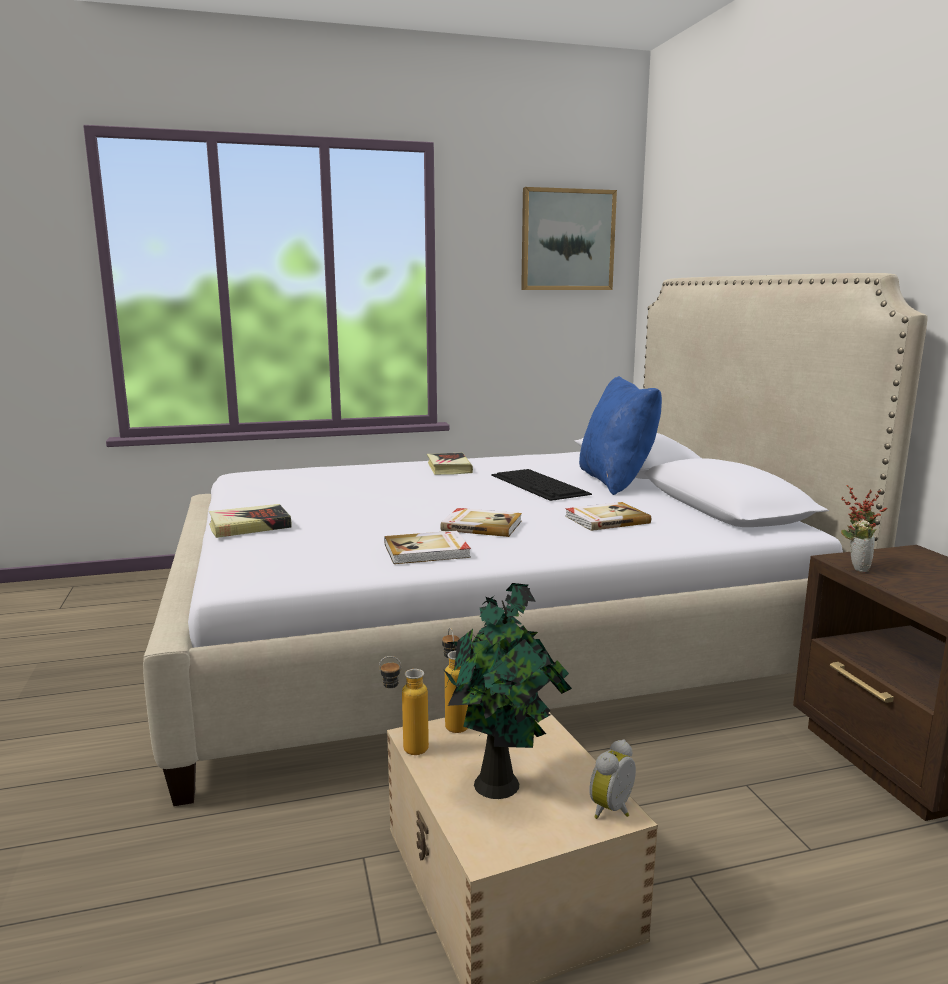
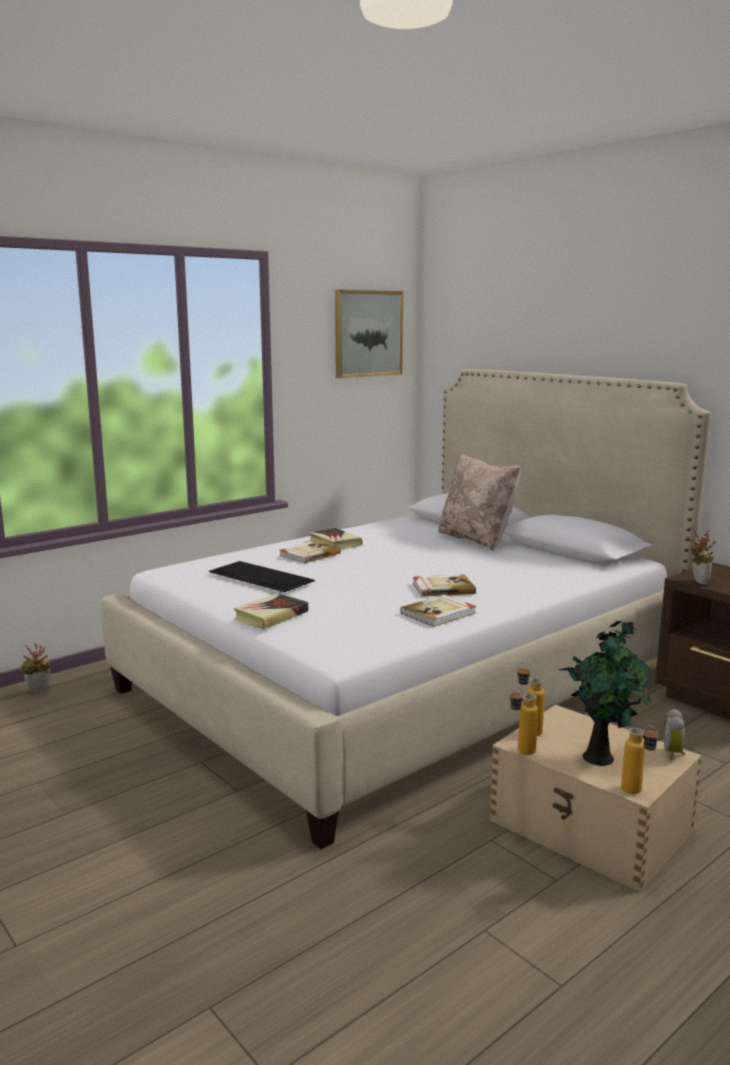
camera: 25 degrees left, 0 degrees up
(147, 581) = (38, 692): none -> potted plant
(482, 855) = (637, 793): none -> bottle
(540, 484) = (429, 549): keyboard -> keyboard (262, 576)
(606, 519) = (516, 571): book -> book (309, 554)
(616, 482) = (477, 539): blue pillow -> beige pillow

